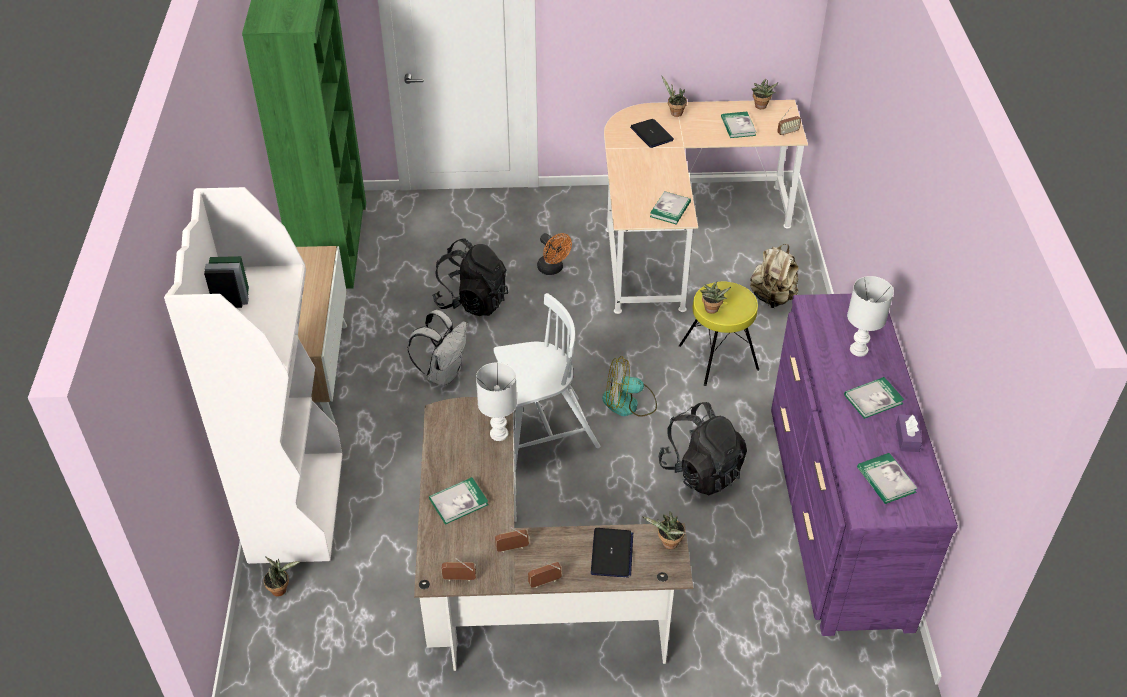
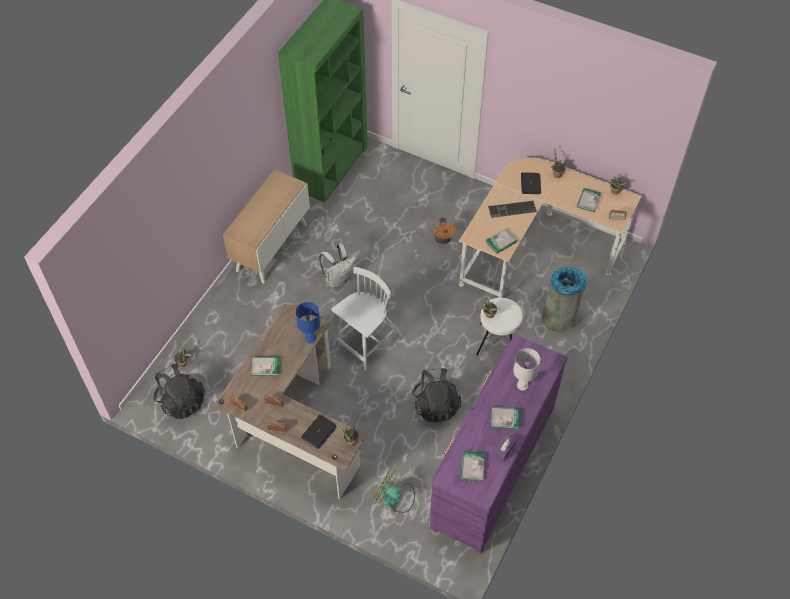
camera: 30 degrees right, 10 degrees up
(296, 506) = (217, 321): white bookcase -> none
(472, 301) = (384, 240): black backpack -> black backpack (181, 401)
(498, 433) = (310, 338): white table lamp -> blue table lamp
(543, 433) = (366, 341): white chair -> white chair turned 60 degrees counterclockwise
(629, 403) = (425, 346): fan -> fan (395, 498)
(653, 170) = (512, 210): none -> keyboard
(718, 358) = (497, 341): yellow stool -> white stool
(772, 297) = (560, 317): beige backpack -> grey trash can

